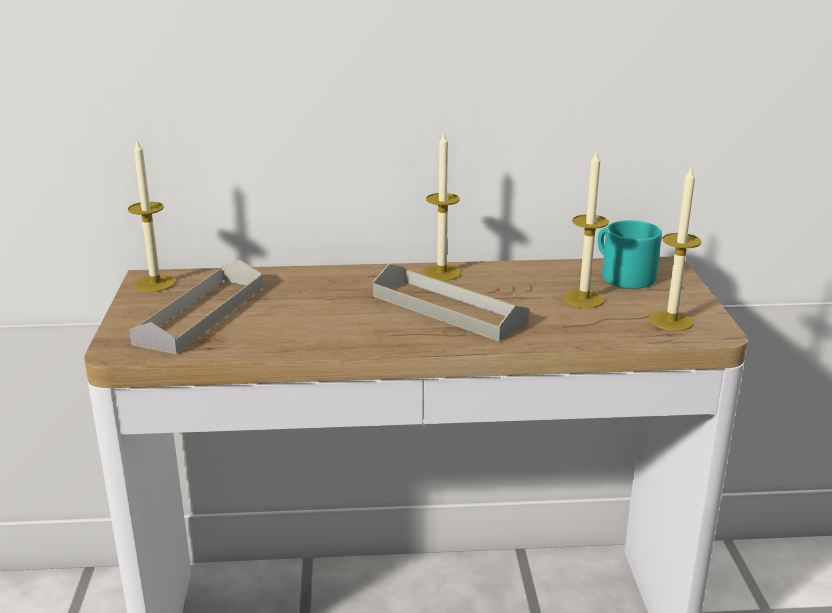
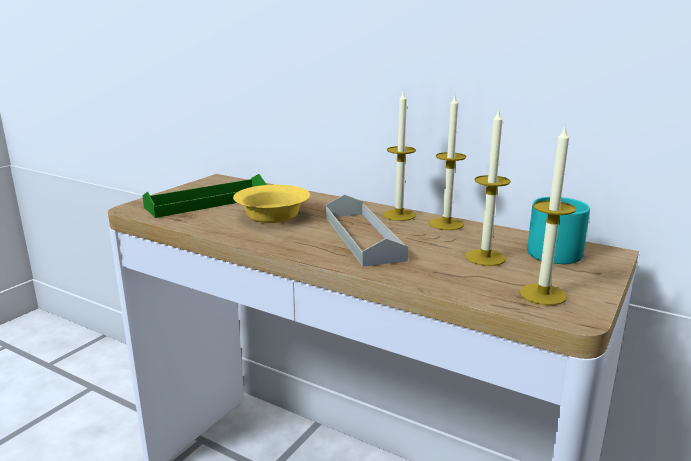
camera: 35 degrees right, 5 degrees down
(155, 283) = (215, 182): candle -> candle (446, 224)
(201, 314) = (207, 202): grey tray -> green tray
(315, 310) = (274, 216): none -> yellow bowl

